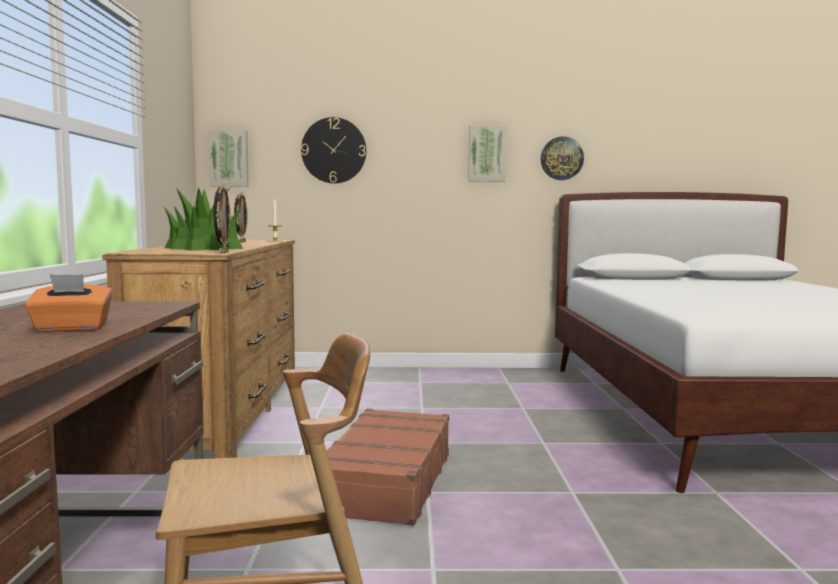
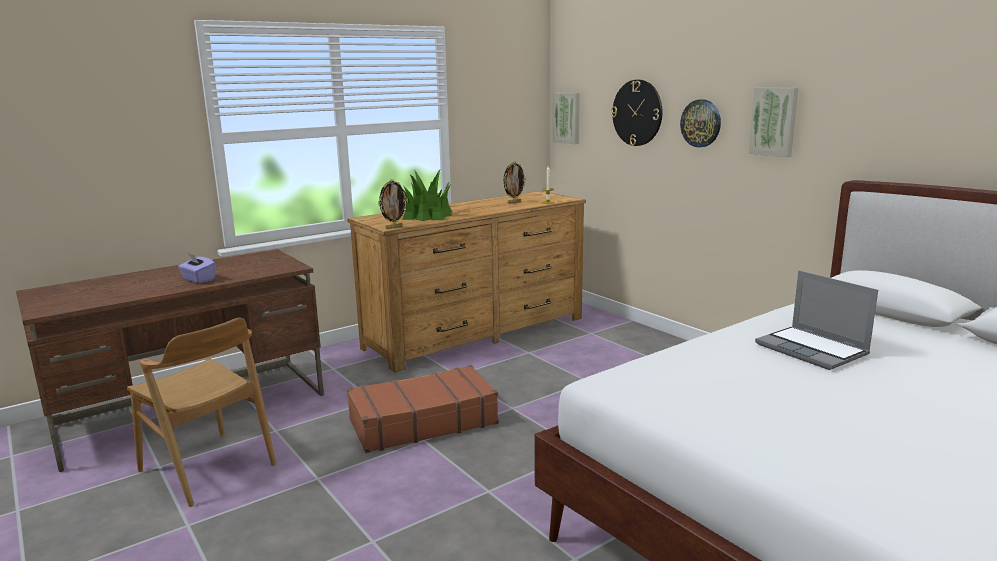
camera: 55 degrees right, 10 degrees up
(71, 328) = (198, 280): orange tissue box -> purple tissue box
(561, 158) = (864, 131): wall clock -> wall clock (701, 123)
(690, 289) = (813, 350): none -> laptop

